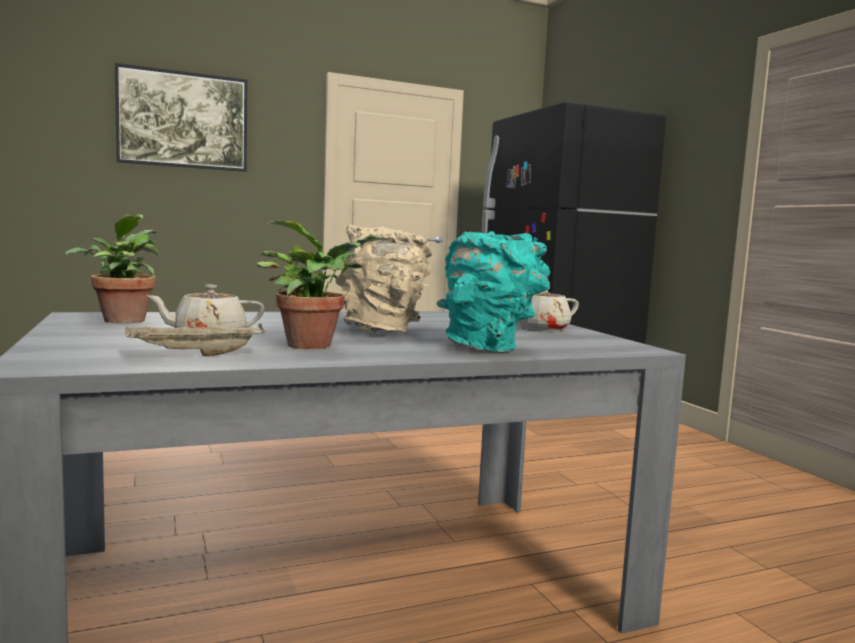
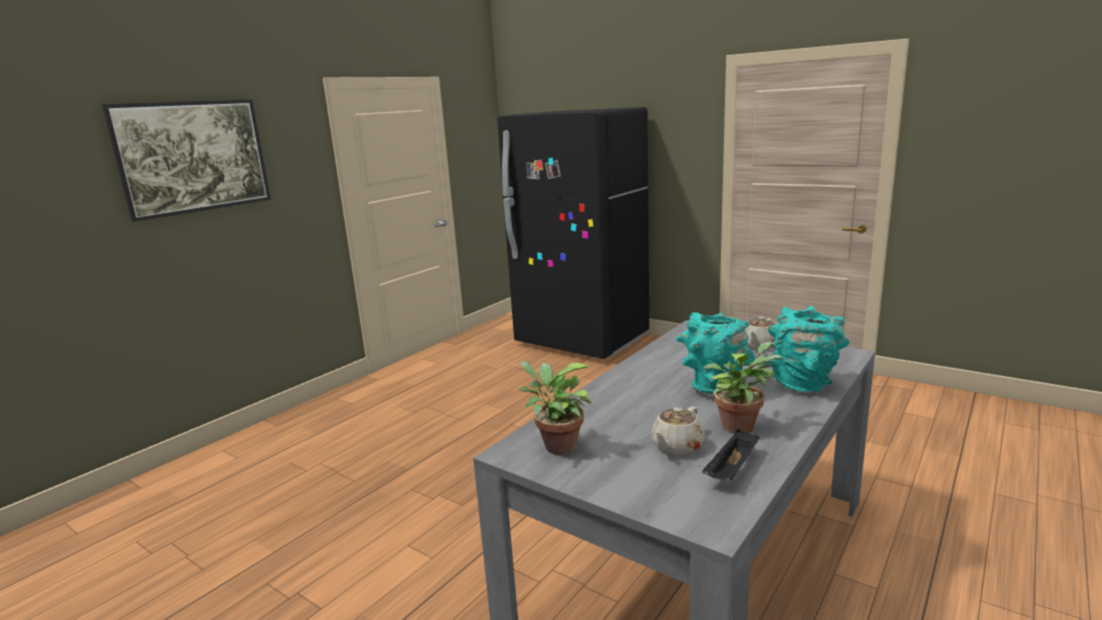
camera: 30 degrees left, 10 degrees up
(195, 355) = (732, 470): beige tray -> black tray
(381, 331) = (713, 388): beige vase -> turquoise vase

